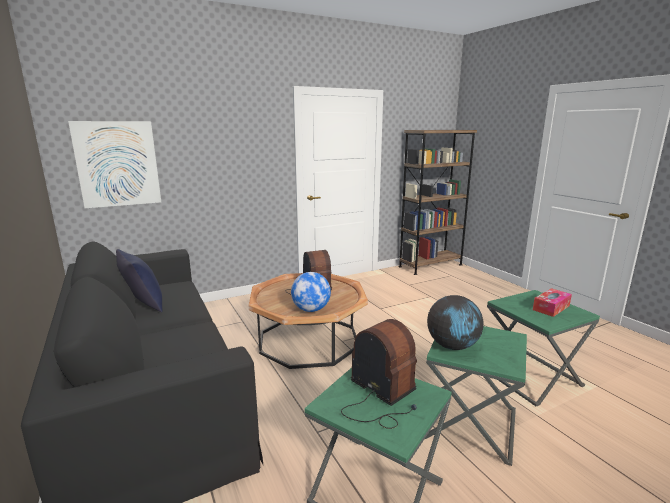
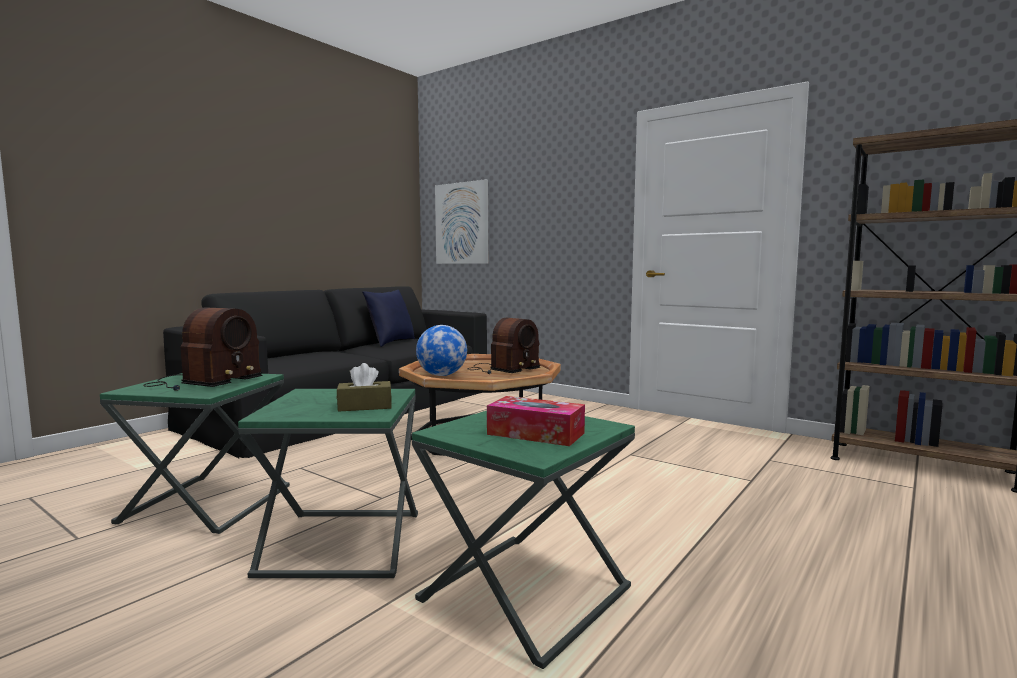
camera: 65 degrees right, 10 degrees down
(452, 346) = (324, 394): globe -> none
(493, 337) = (365, 406): none -> brown tissue box

